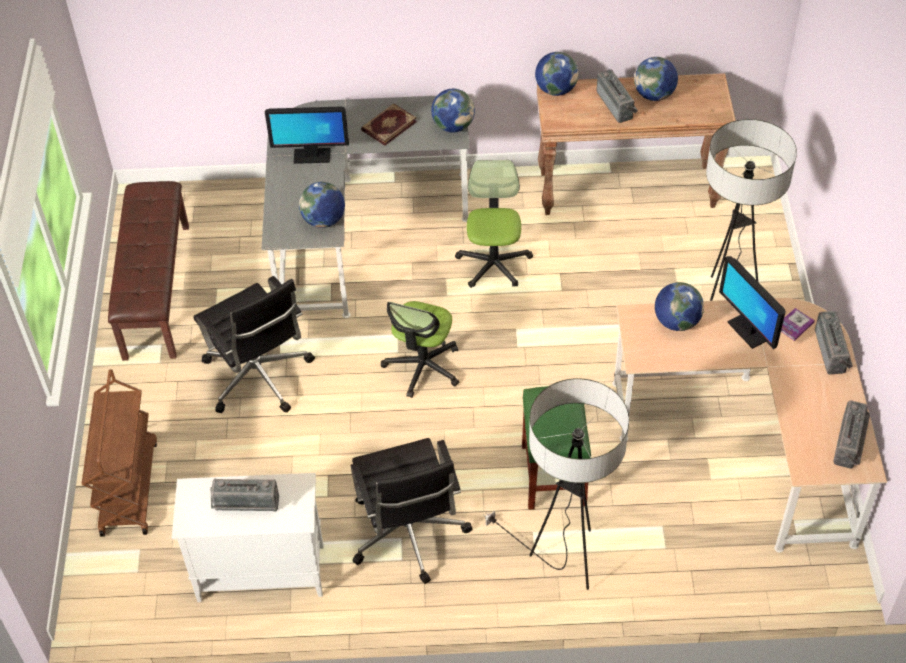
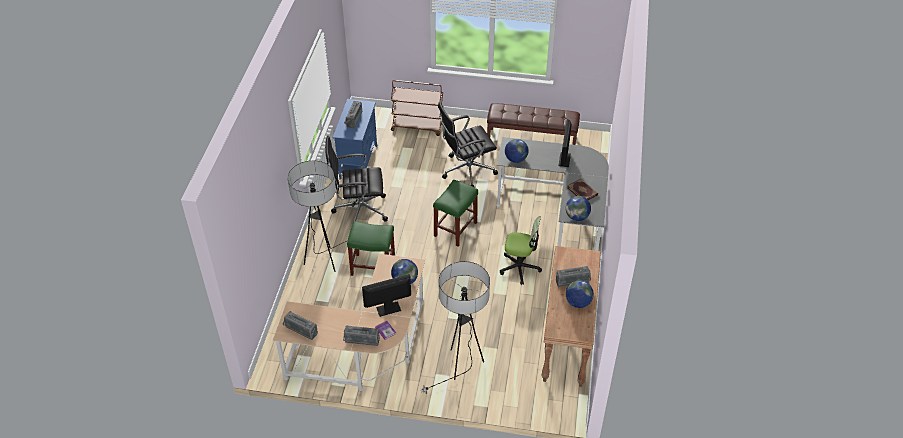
camera: 100 degrees right, 5 degrees down
(259, 573) = (358, 161): white cabinet -> blue cabinet
(423, 367) = (455, 228): office chair -> green stool
(556, 89) = (591, 258): globe -> none

